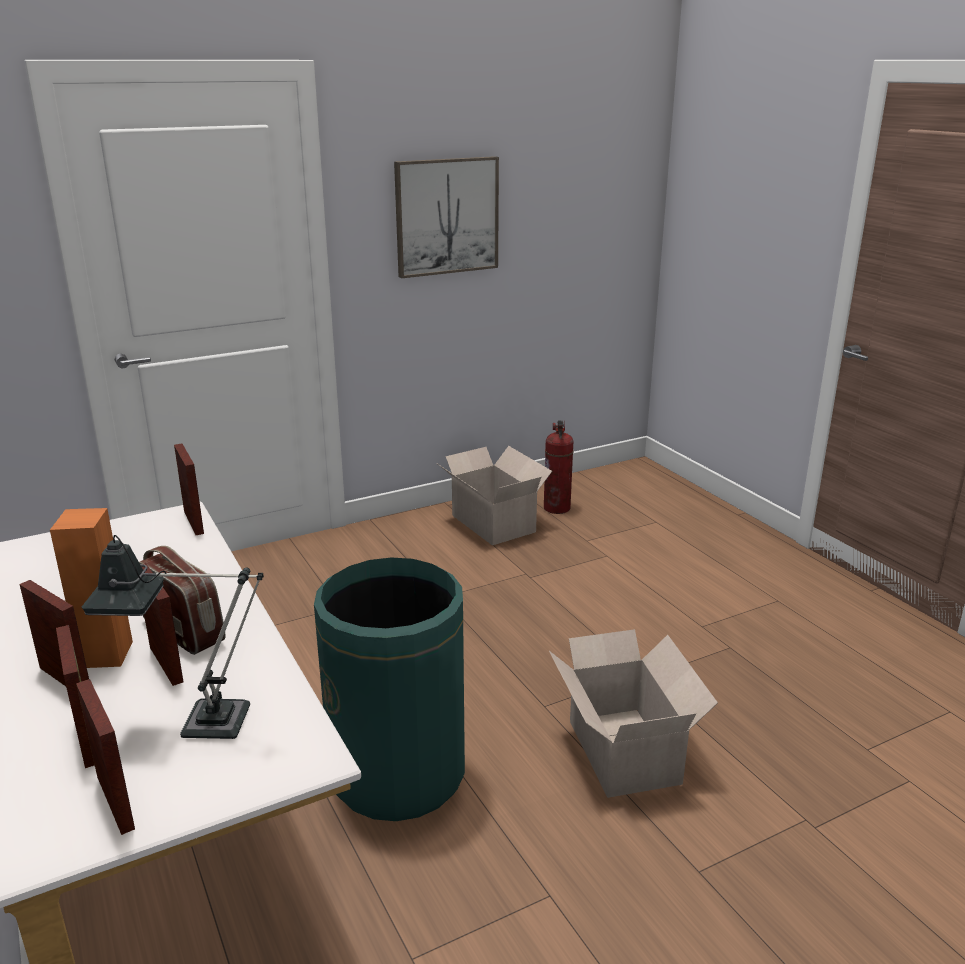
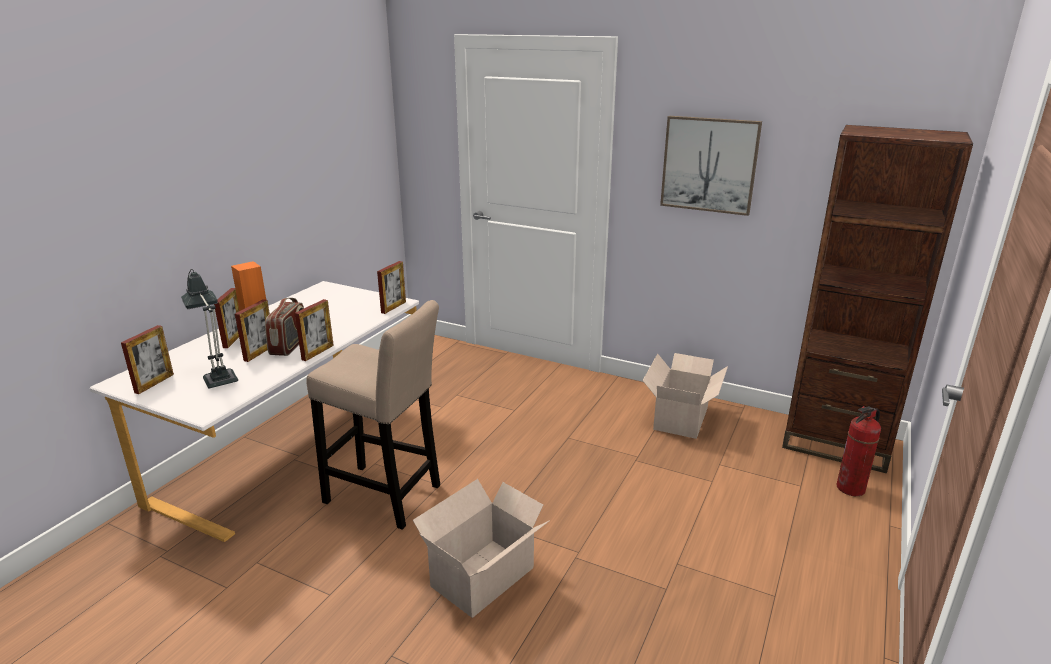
camera: 55 degrees right, 0 degrees up
(86, 739) = (193, 361): picture frame -> picture frame (317, 352)
(398, 774) = (387, 497): green trash can -> beige stool
(557, 508) = (744, 434): fire extinguisher -> fire extinguisher (851, 488)
(618, 480) = (835, 443): none -> brown bookcase

